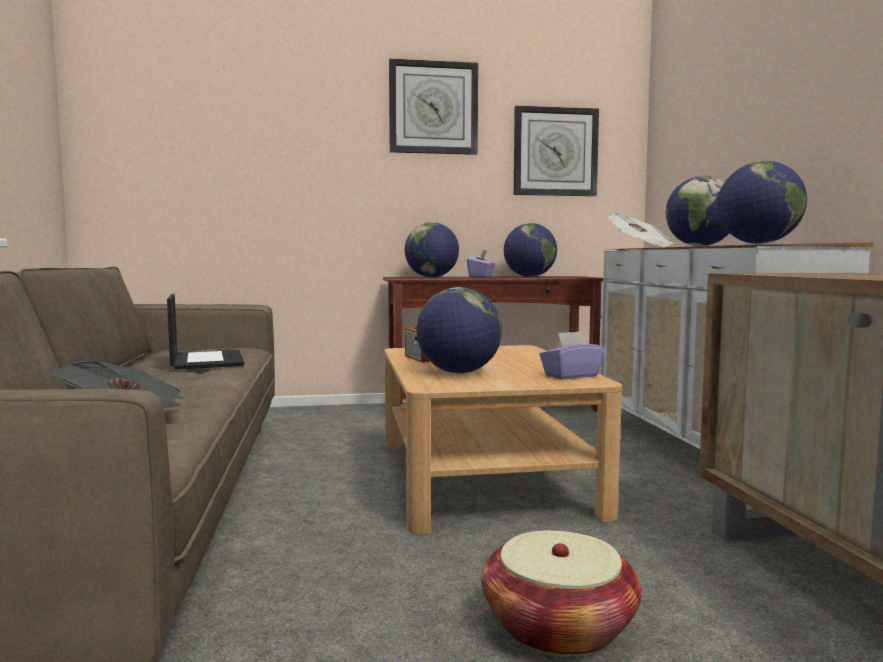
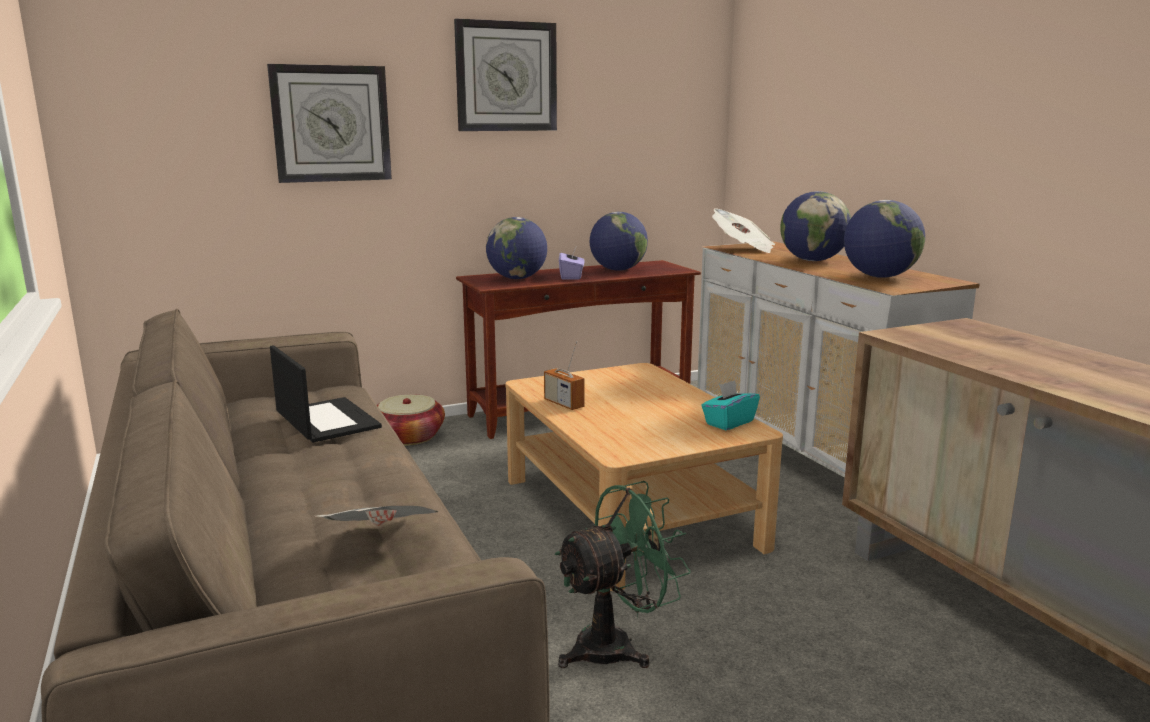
camera: 15 degrees left, 10 degrees up
(383, 580) = (616, 646): none -> green fan
(459, 372) = (623, 426): globe -> none
(555, 152) = (637, 124): wall clock -> wall clock (331, 124)
(558, 627) = (783, 669): basket -> basket (408, 437)
(570, 376) = (729, 422): purple tissue box -> turquoise tissue box

